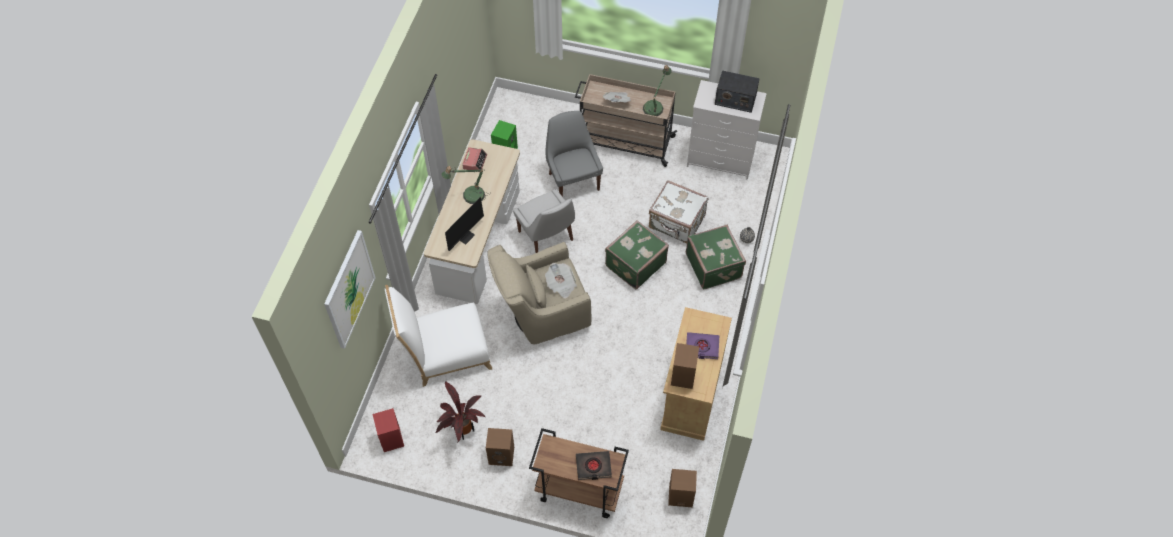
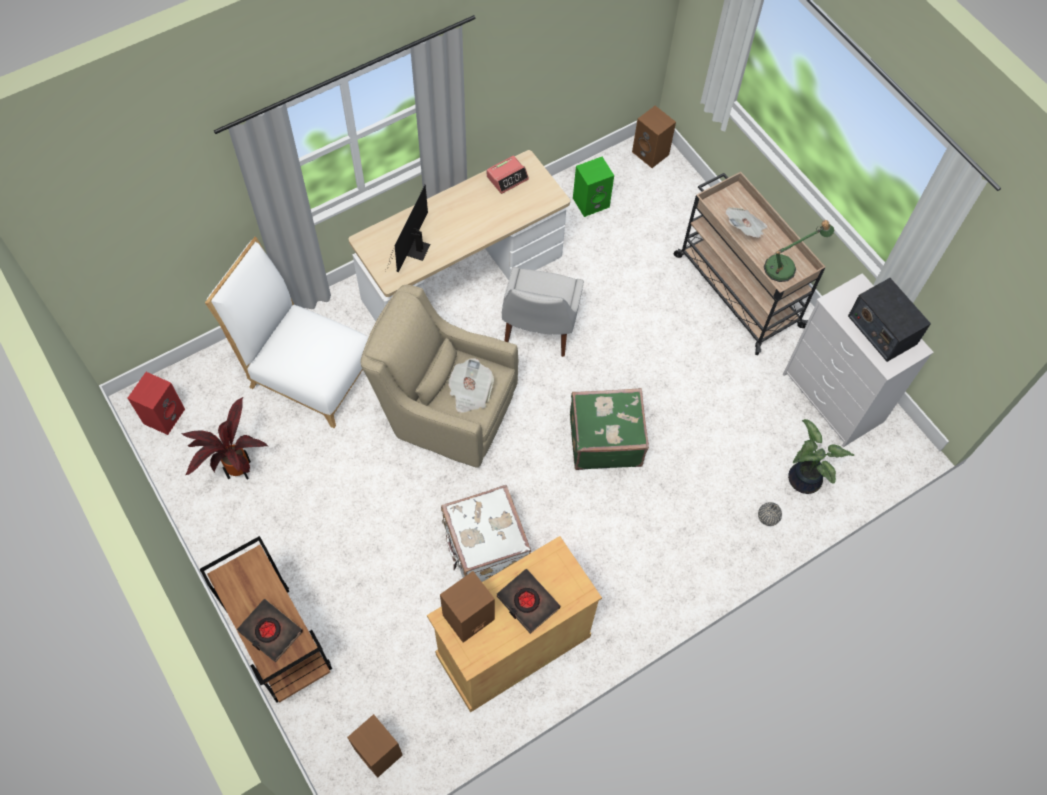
camera: 40 degrees right, 5 degrees up
(349, 289) = (158, 200): picture -> none
(467, 234) = (414, 252): monitor -> monitor turned 120 degrees clockwise
(469, 195) = (462, 211): table lamp -> none
(502, 455) = (247, 530): brown speaker -> brown speaker (651, 153)
(573, 180) = (633, 289): grey chair -> none
(676, 223) = (702, 431): white suitcase -> white suitcase (484, 547)
(702, 347) = (527, 602): purple book -> black book
(714, 265) = (695, 517): green suitcase -> none
(744, 209) = (802, 479): none -> potted plant

